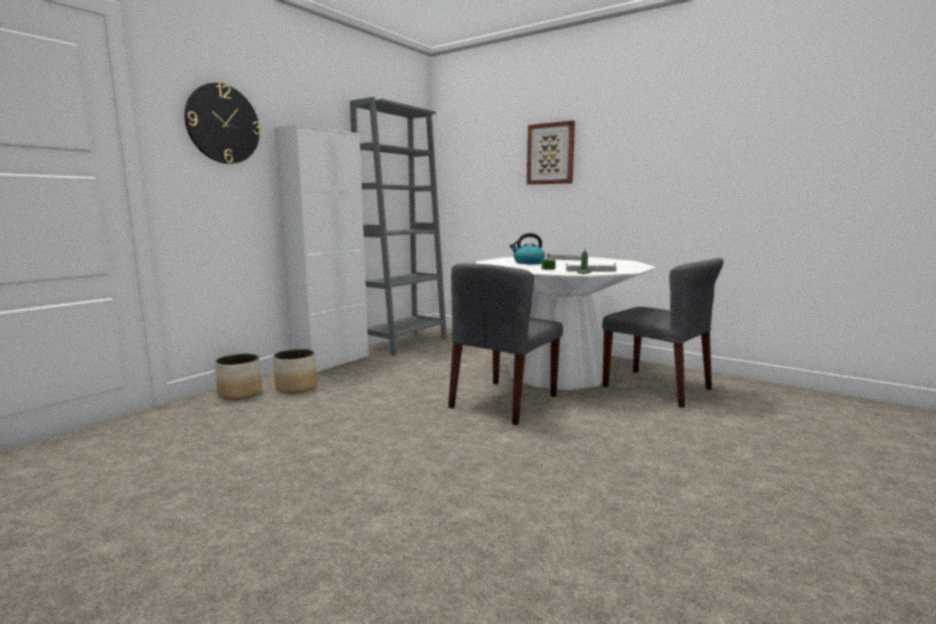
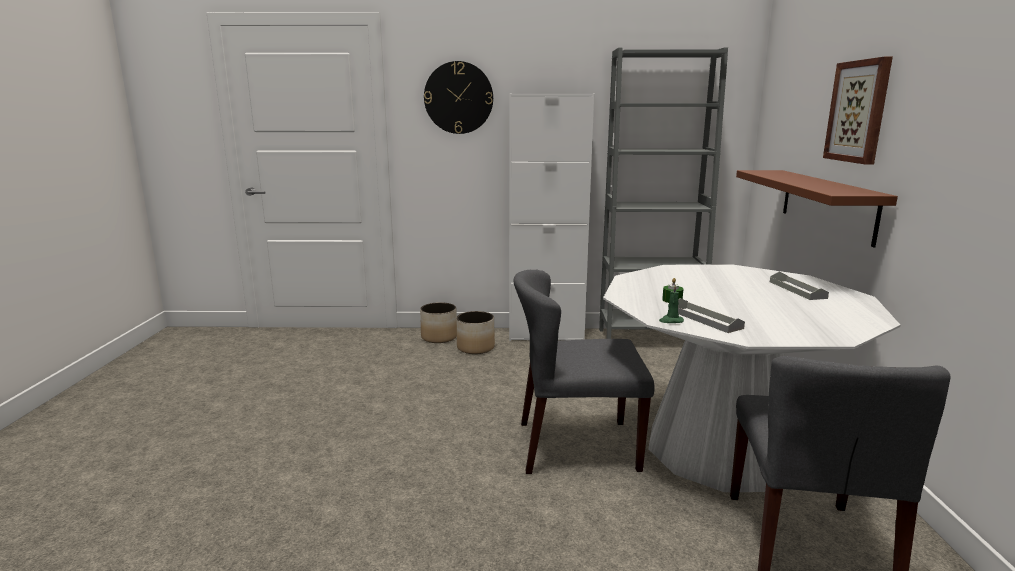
camera: 55 degrees right, 5 degrees up
(528, 263) = (705, 283): kettle -> none
(532, 213) = (826, 204): none -> brown shelf

